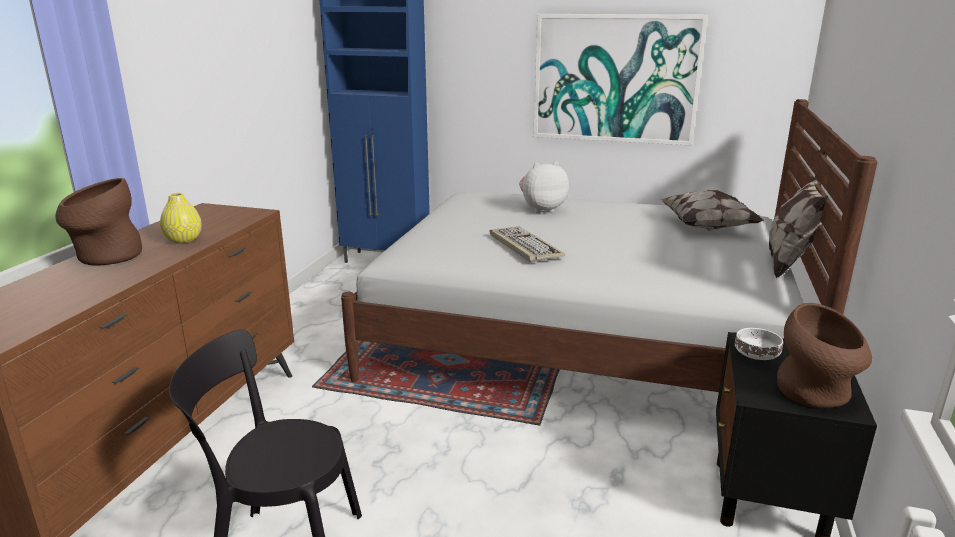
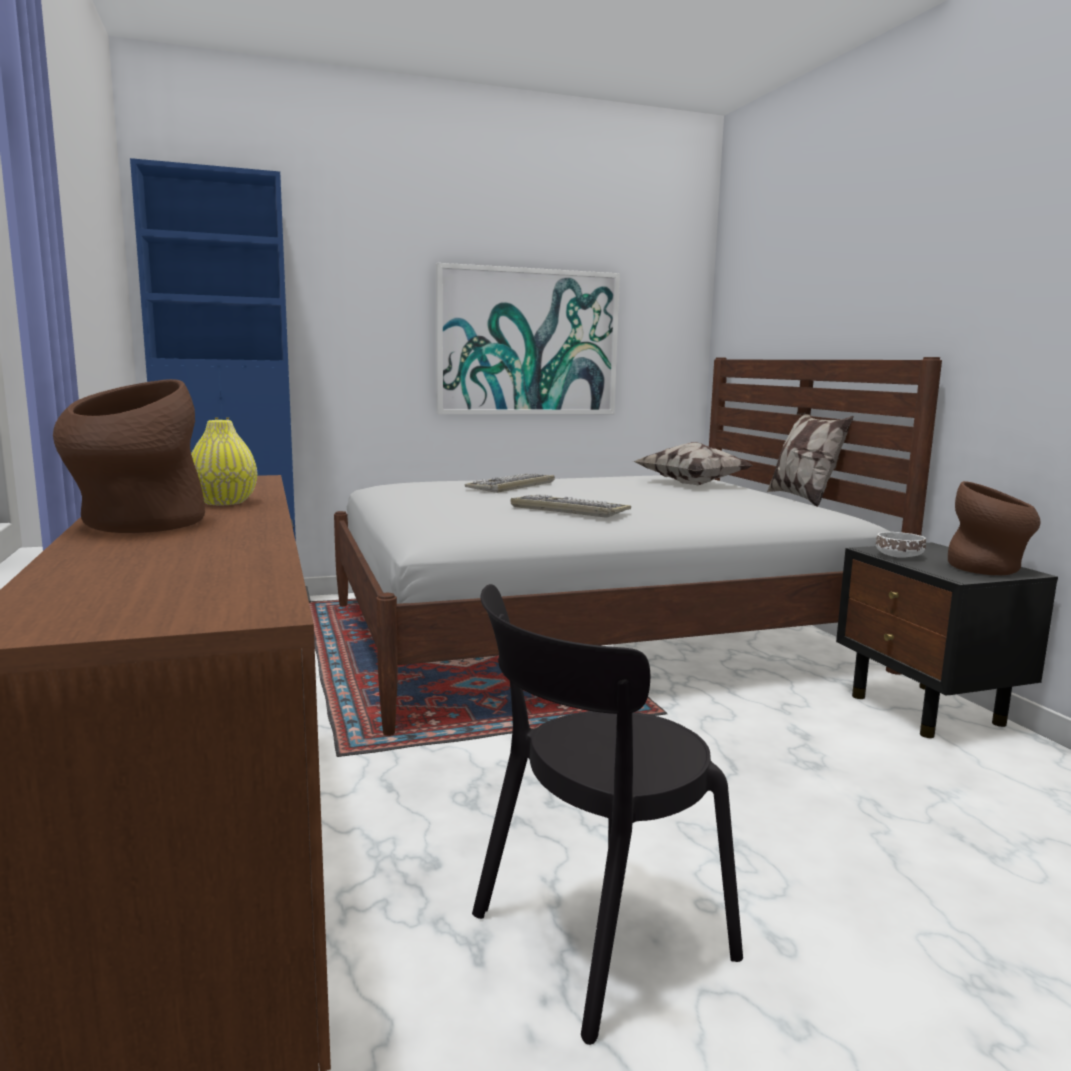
camera: 35 degrees left, 10 degrees down
(541, 209) = (512, 486): plush toy -> keyboard

